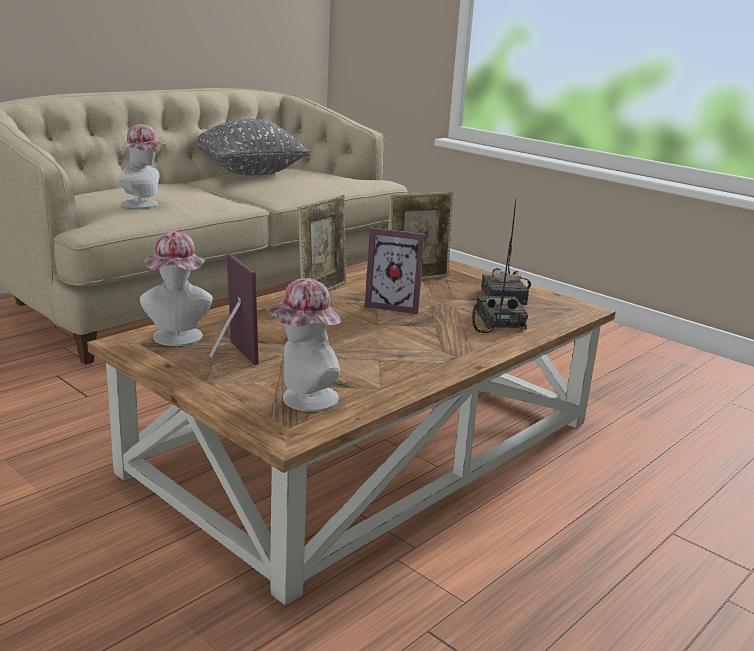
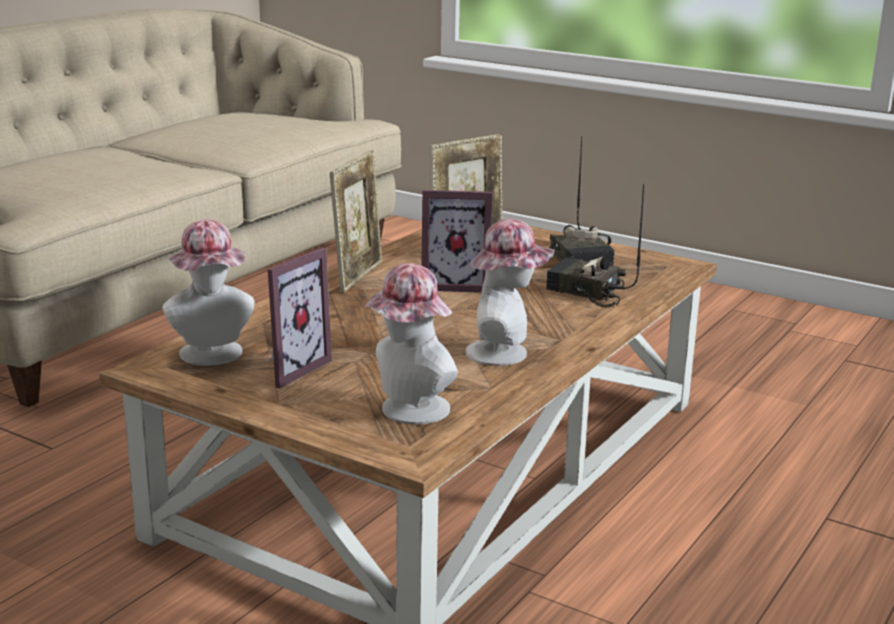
camera: 10 degrees left, 0 degrees up
(144, 204) = (80, 183): hat -> hat (505, 353)
(228, 355) = (288, 369): picture frame -> picture frame turned 75 degrees clockwise
(249, 172) = (189, 124): grey pillow -> none
(496, 321) = (586, 292): radio -> radio turned 45 degrees counterclockwise

